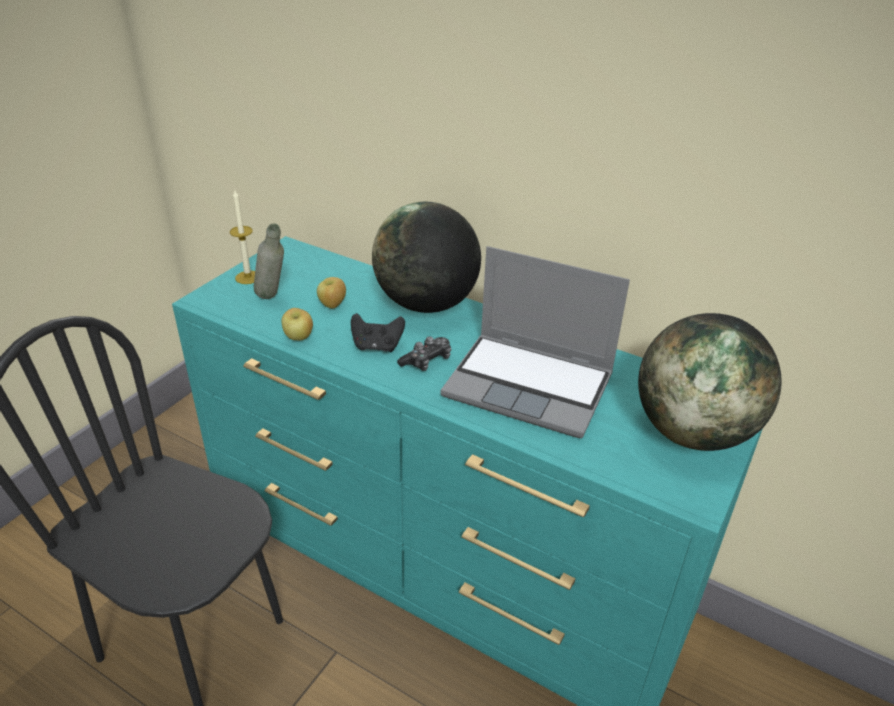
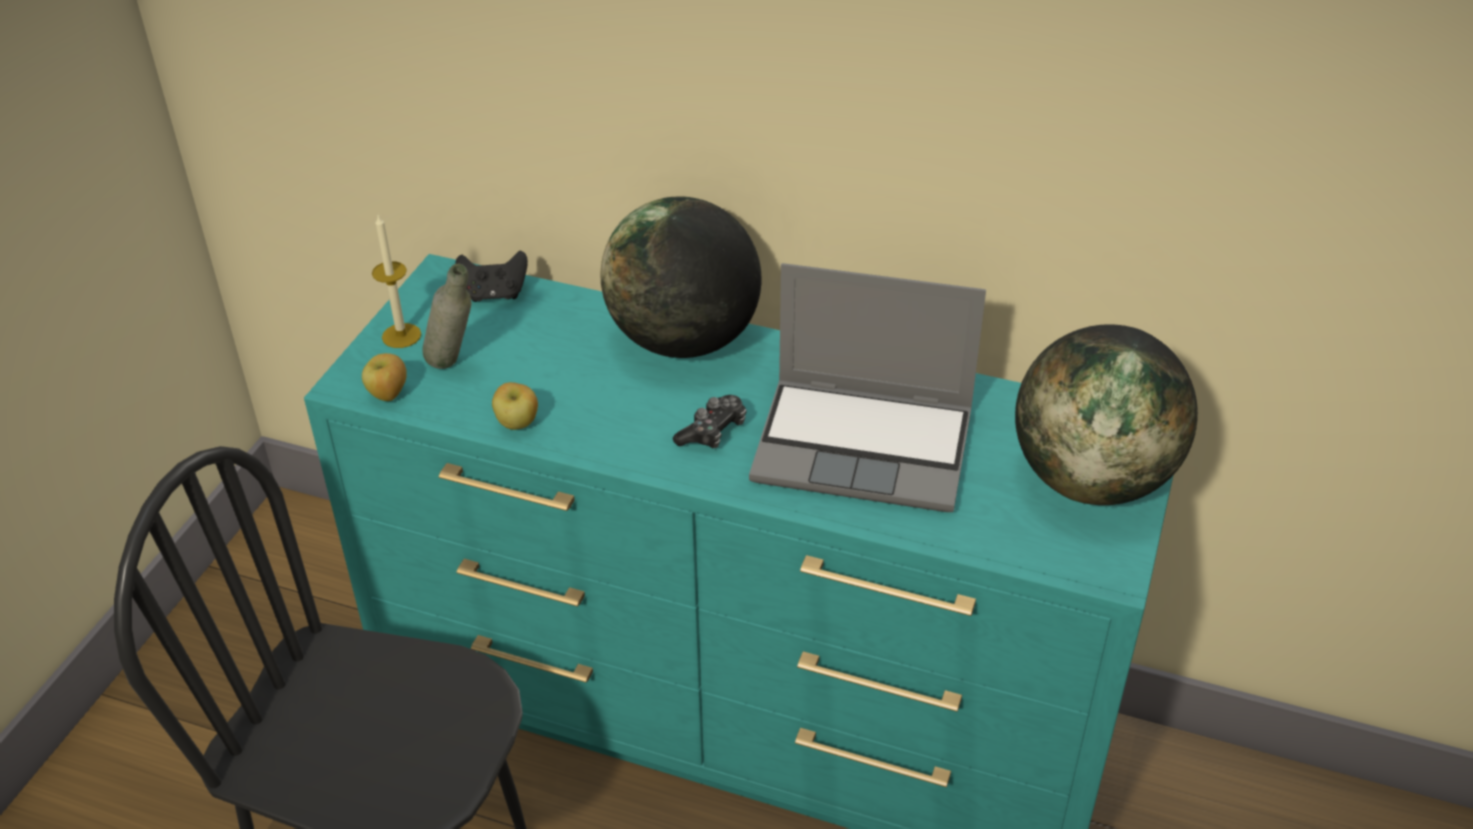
camera: 10 degrees left, 5 degrees up
(332, 305) = (547, 364): apple -> apple (388, 395)
(377, 346) = (635, 420): black game controller -> black game controller (494, 294)

